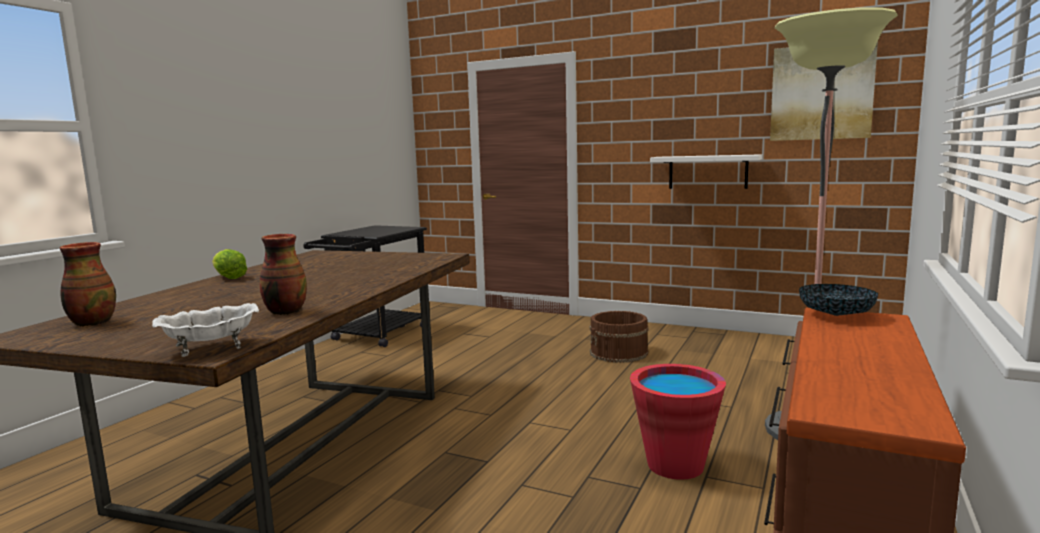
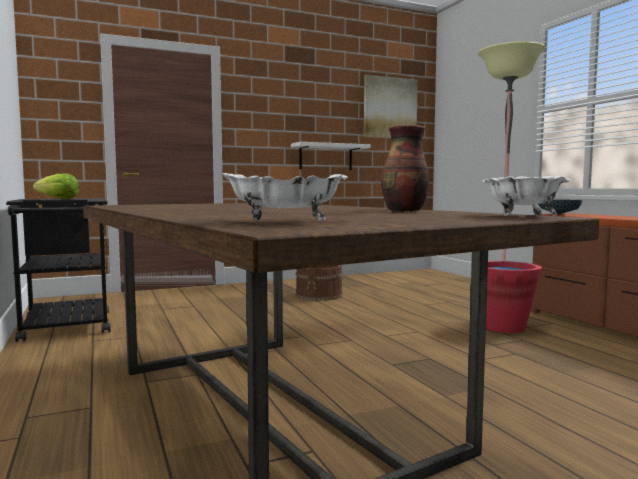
camera: 50 degrees left, 5 degrees down
(92, 322) = (285, 222): vase -> white bowl
(229, 278) = (155, 210): lettuce -> lettuce (59, 199)

